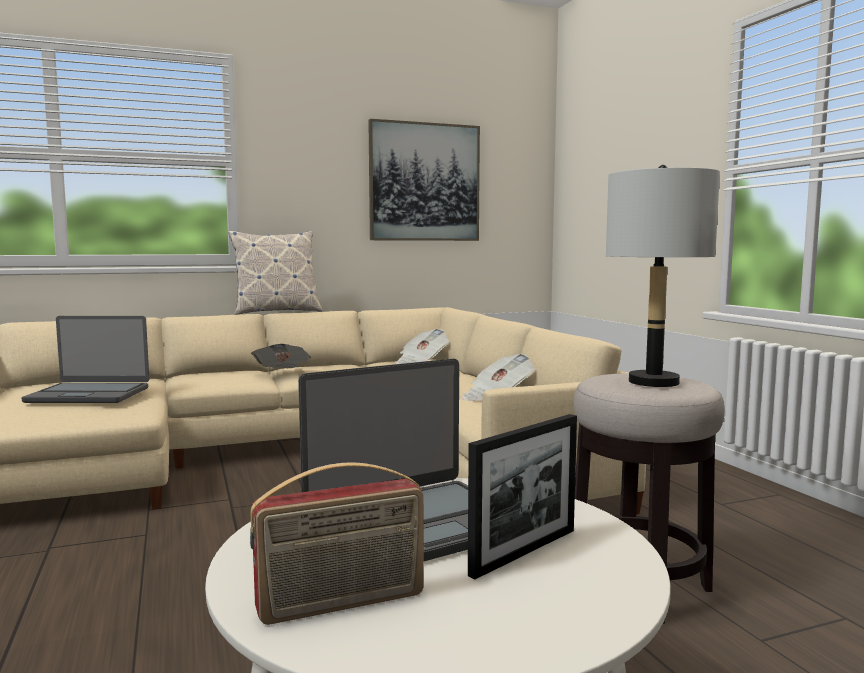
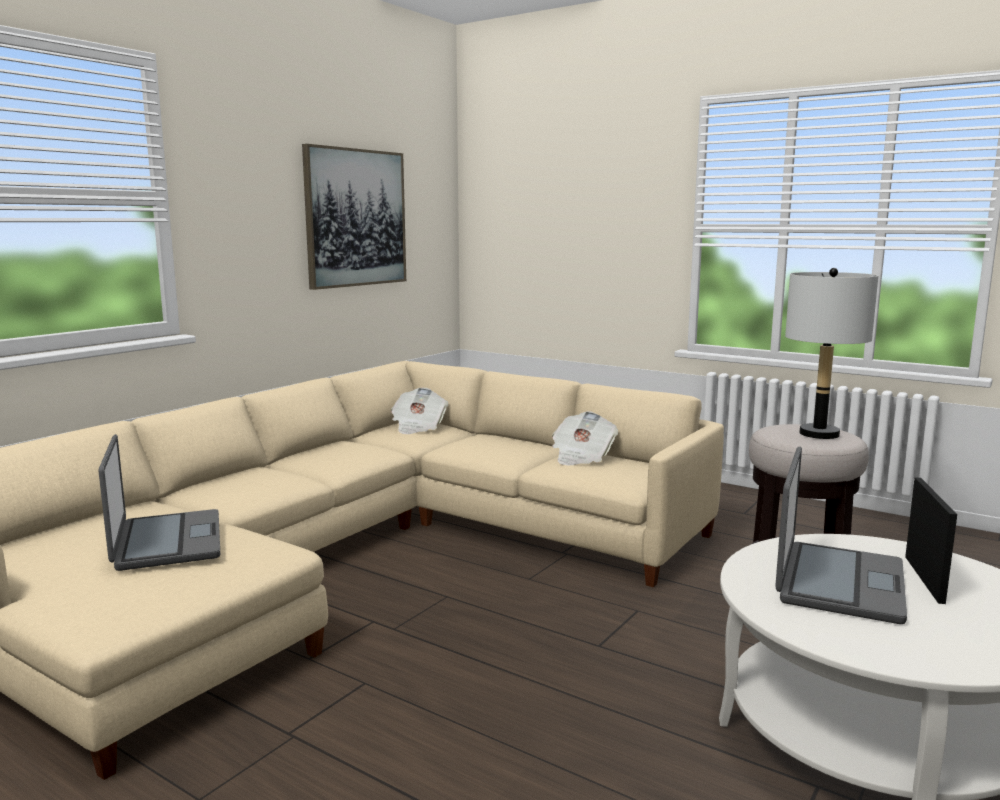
camera: 35 degrees left, 5 degrees up
(89, 395) = (167, 542): laptop -> laptop turned 75 degrees counterclockwise
(276, 312) = (244, 390): pillow -> none
(282, 373) = (309, 466): newspaper -> none
(342, 603) = (932, 643): radio -> none

